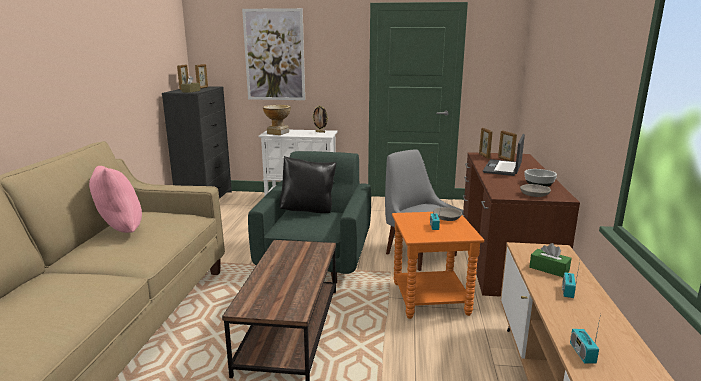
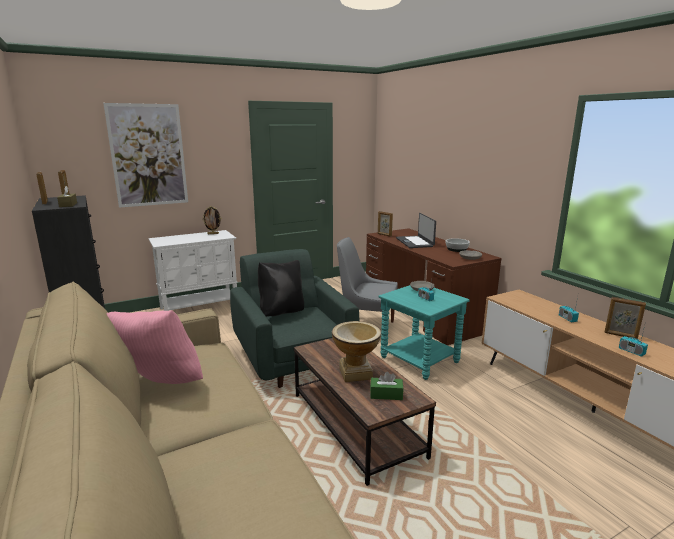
camera: 35 degrees left, 0 degrees up
(278, 133) = (170, 241): vase -> vase (355, 373)
(431, 299) = (420, 359): orange side table -> turquoise side table
(505, 159) = (403, 235): picture frame -> picture frame (620, 335)
(549, 269) = (536, 308): green tissue box -> green tissue box (386, 394)

